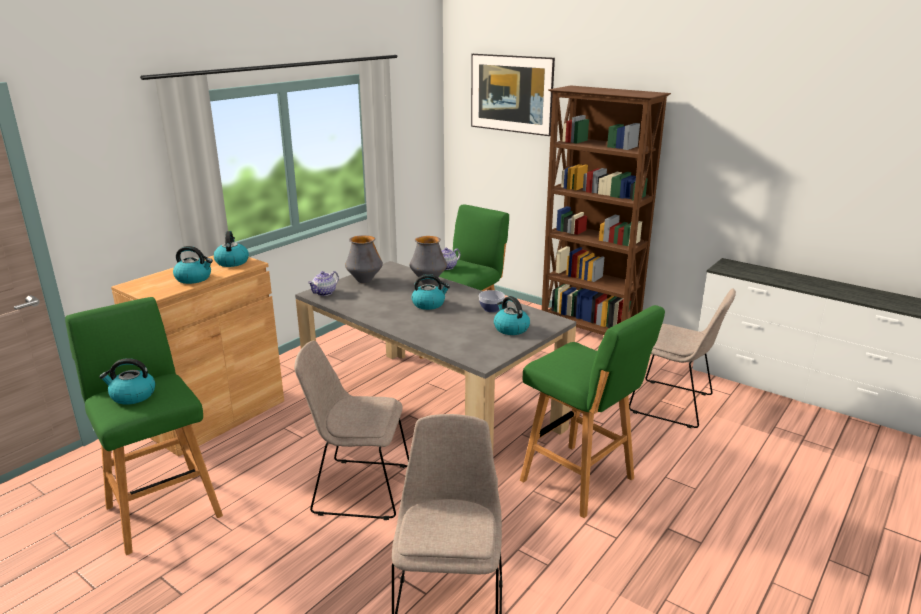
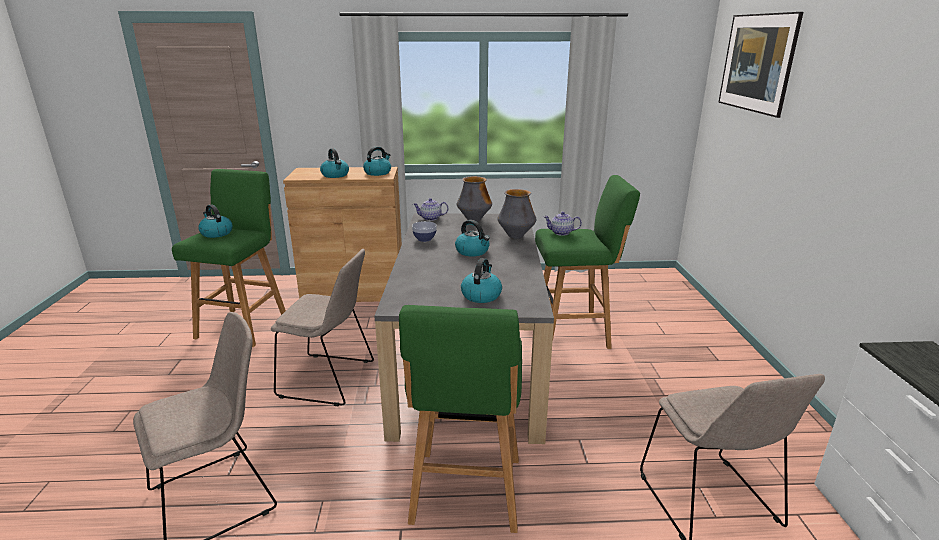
camera: 50 degrees right, 0 degrees up
(358, 488) = (330, 379): beige chair -> beige chair turned 135 degrees clockwise
(491, 309) = (507, 274): bowl -> bowl (424, 239)
(589, 330) = (747, 373): brown bookcase -> none

